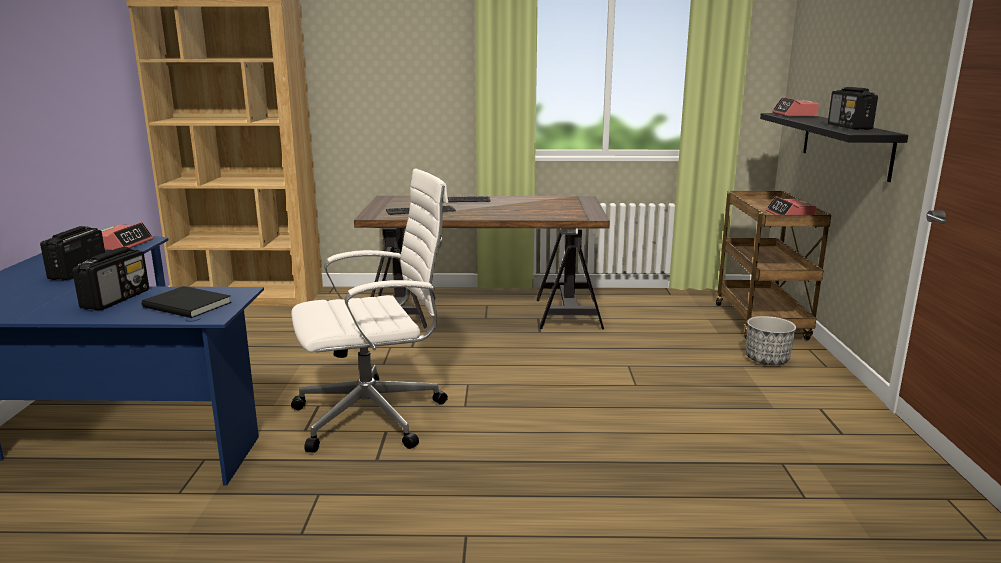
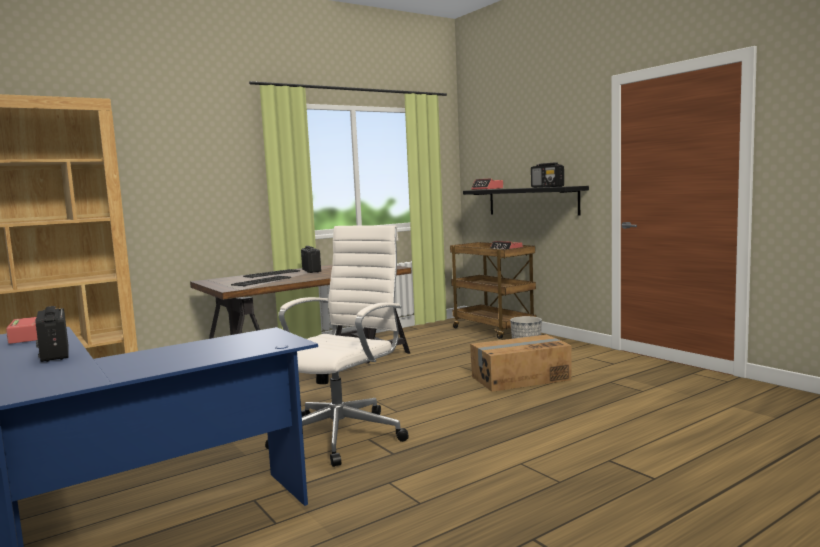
camera: 35 degrees left, 10 degrees down
(116, 299) = (168, 354): radio -> radio (311, 271)
(188, 304) = (249, 343): black book -> none
(669, 410) = (520, 378): none -> cardboard box

